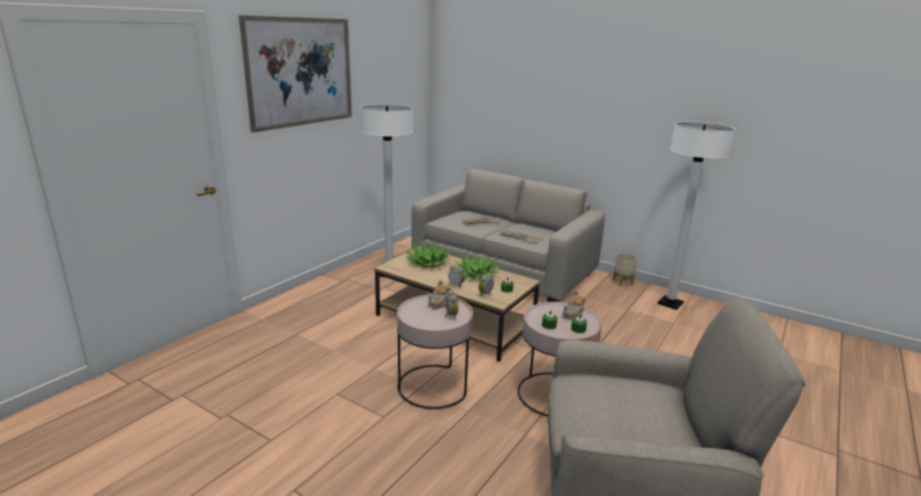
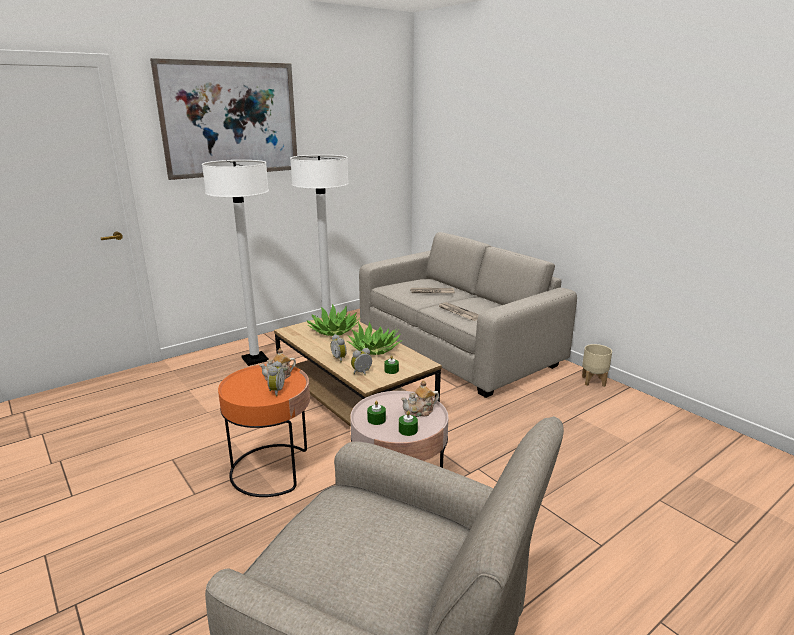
camera: 20 degrees right, 0 degrees up
(433, 386) = (272, 469): pink side table -> orange side table
(670, 303) = (640, 417): white floor lamp -> white floor lamp (255, 359)

